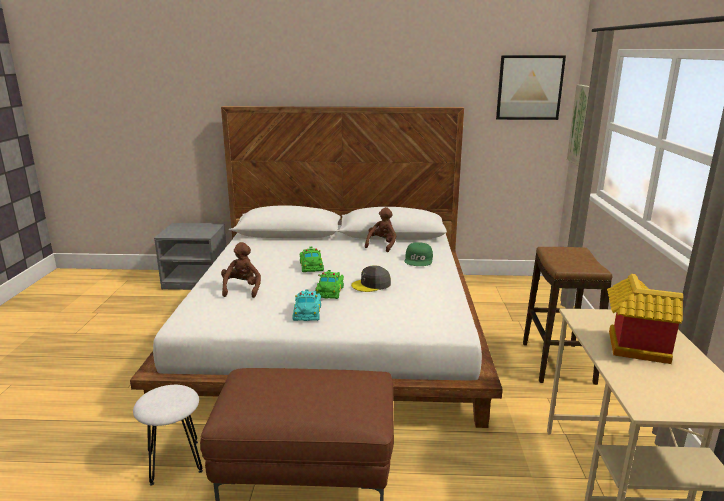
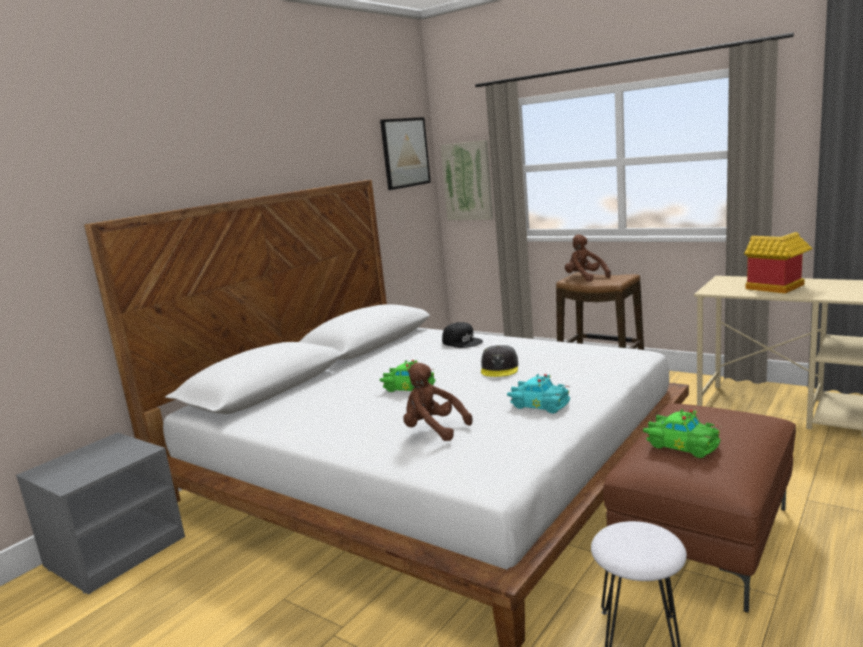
camera: 55 degrees left, 5 degrees down
(330, 291) = (493, 388): green toy car -> green toy car (681, 444)
(382, 245) = (394, 351): brown plush toy -> brown plush toy (584, 278)
(419, 260) = (462, 342): green cap -> black cap

